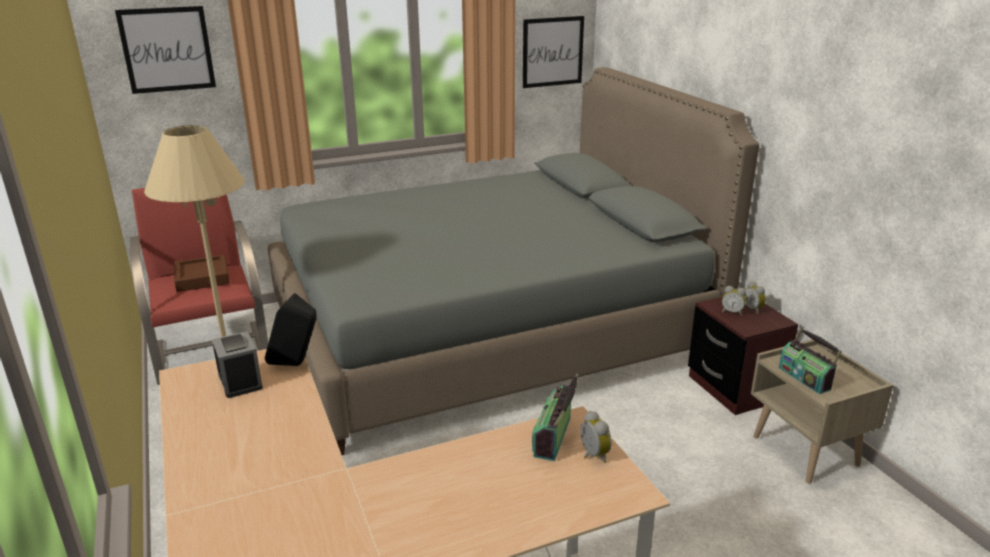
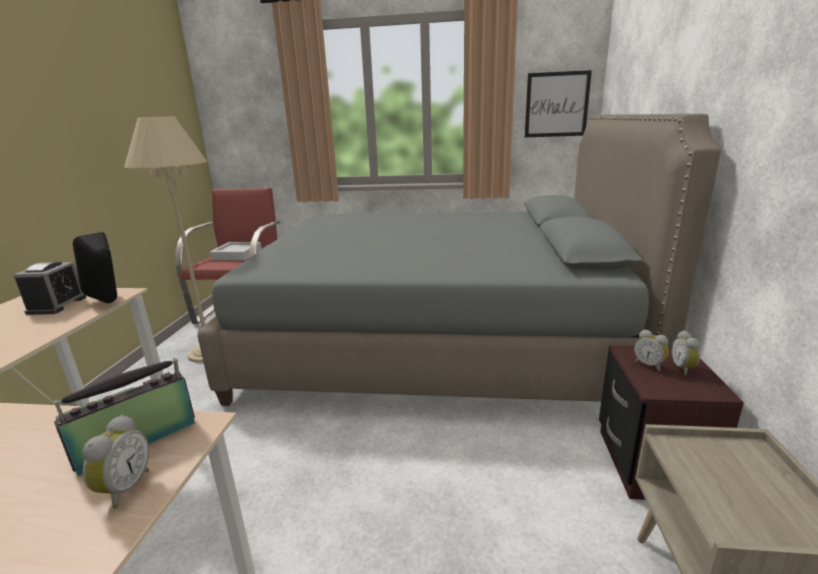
camera: 30 degrees right, 5 degrees down
(167, 49) = (246, 93): picture -> none
(202, 278) = (237, 255): brown tray -> grey tray
(805, 378) = (706, 484): radio -> none

